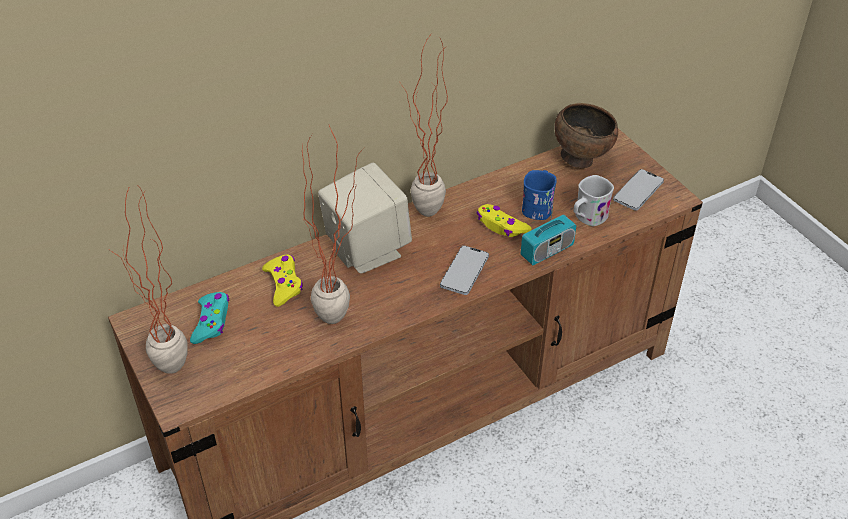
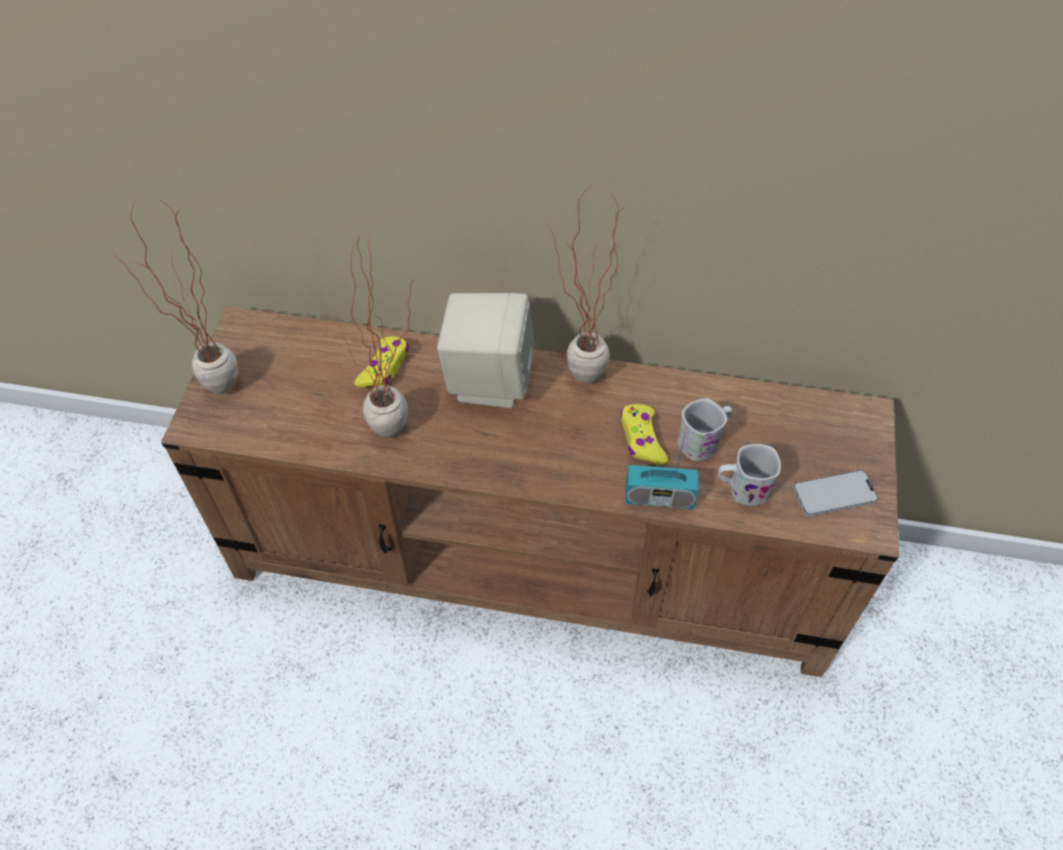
camera: 40 degrees right, 10 degrees up
(211, 322) = (293, 365): turquoise game controller -> none
(464, 271) = (554, 463): phone -> none
(538, 206) = (703, 441): blue mug -> white mug
(581, 159) = (808, 416): brown bowl -> none

